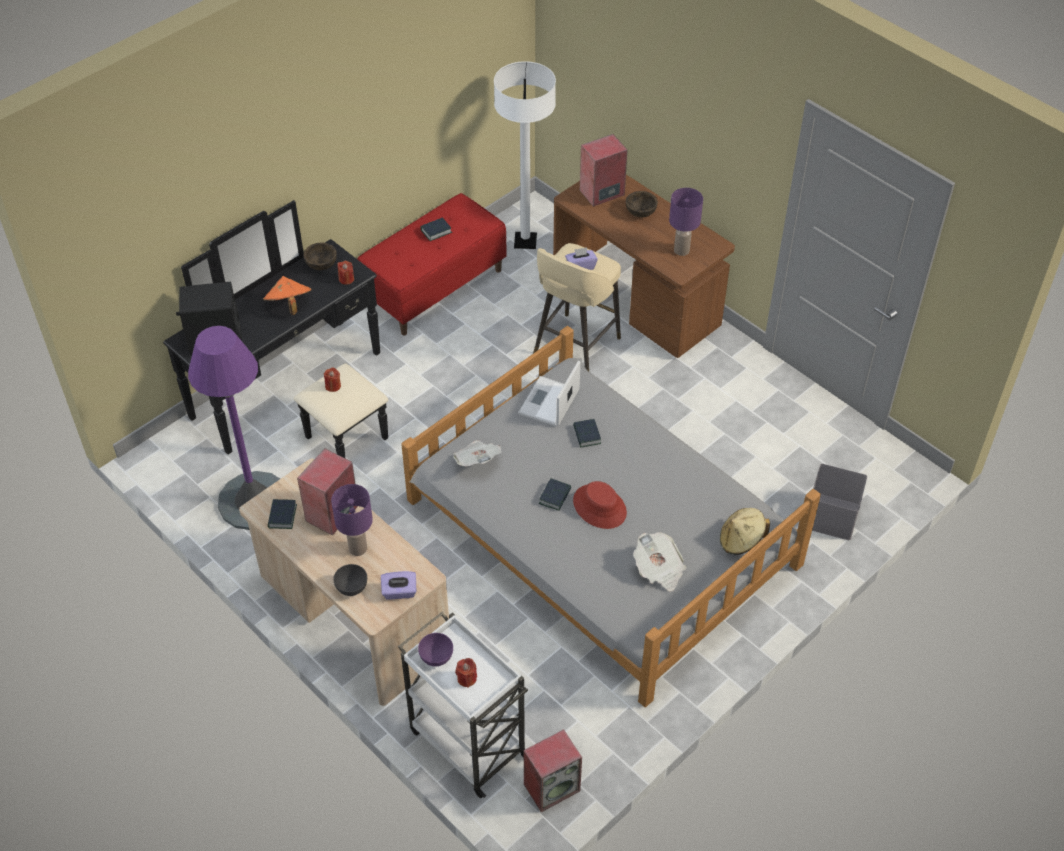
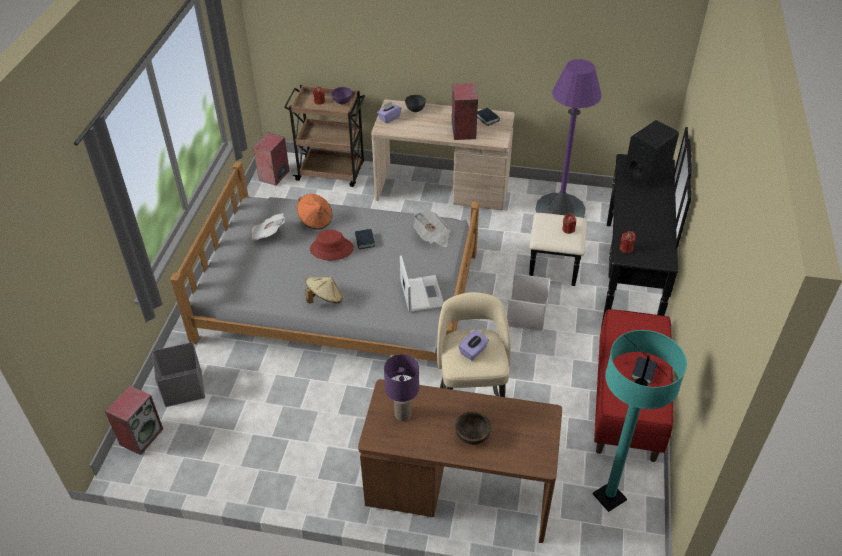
camera: 145 degrees right, 5 degrees down
(288, 305) = (636, 213): orange hat -> orange hat (315, 220)
(321, 264) = (656, 249): brown bowl -> none
(357, 548) = (432, 124): purple table lamp -> none
(431, 405) = (525, 314): none -> white storage box
(467, 742) = (332, 172): white cart -> brown cart
(525, 241) = (609, 497): white floor lamp -> turquoise floor lamp
(586, 435) = (376, 286): book -> none
(601, 193) = (526, 436): speaker -> speaker (141, 436)
(741, 541) = (224, 273): beige hat -> beige hat (325, 299)

